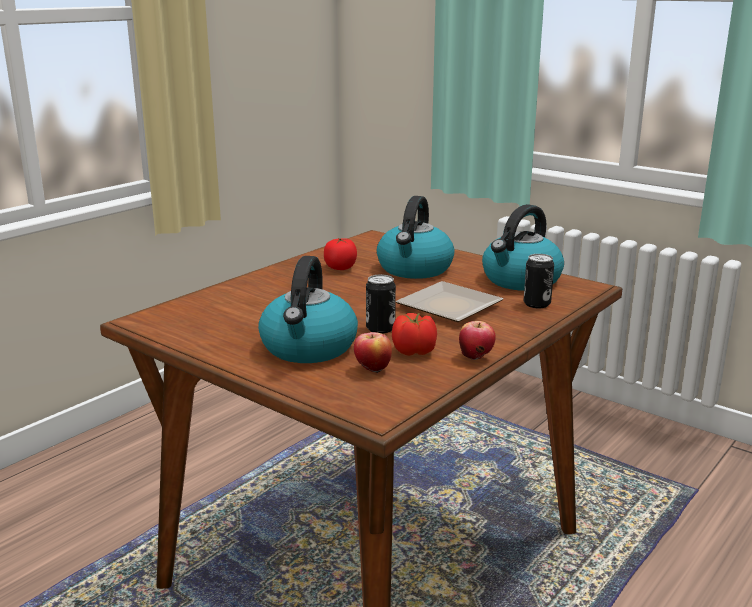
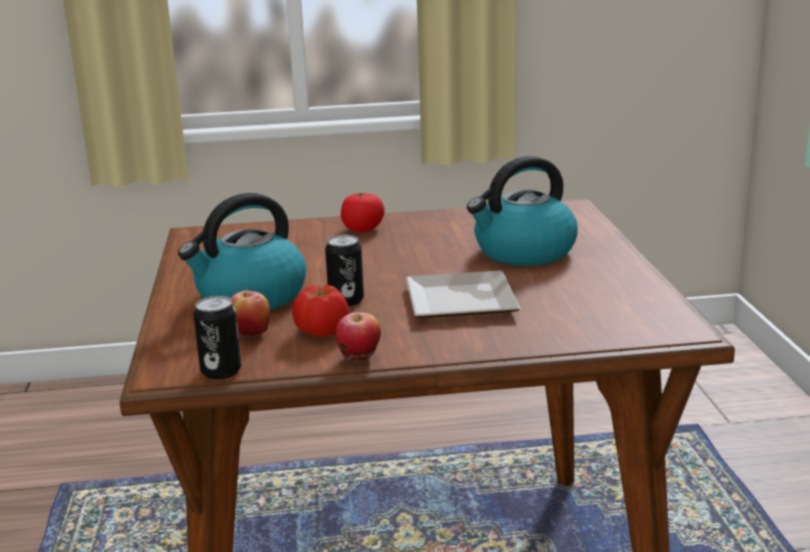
camera: 45 degrees right, 0 degrees up
(340, 268) = (454, 231): tomato -> tomato (363, 229)
(520, 280) = (611, 298): kettle -> none
(537, 304) = (561, 329): can -> can (221, 371)

